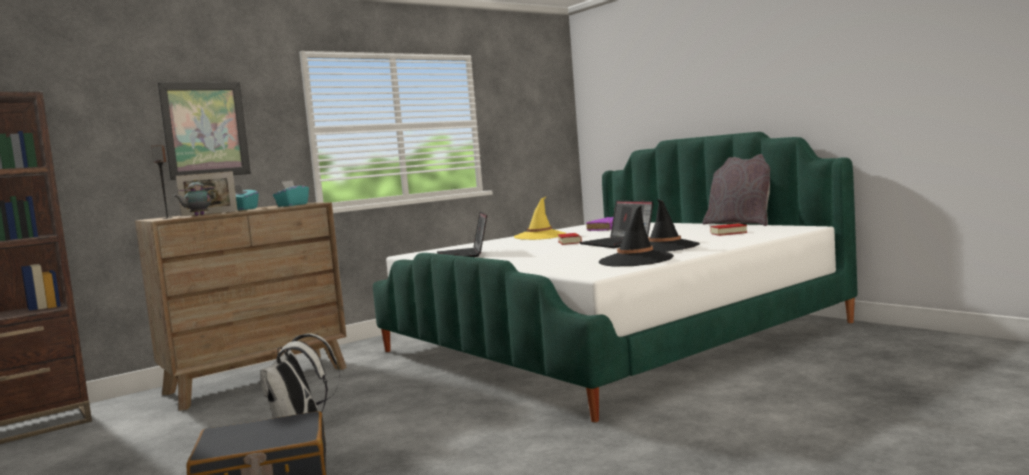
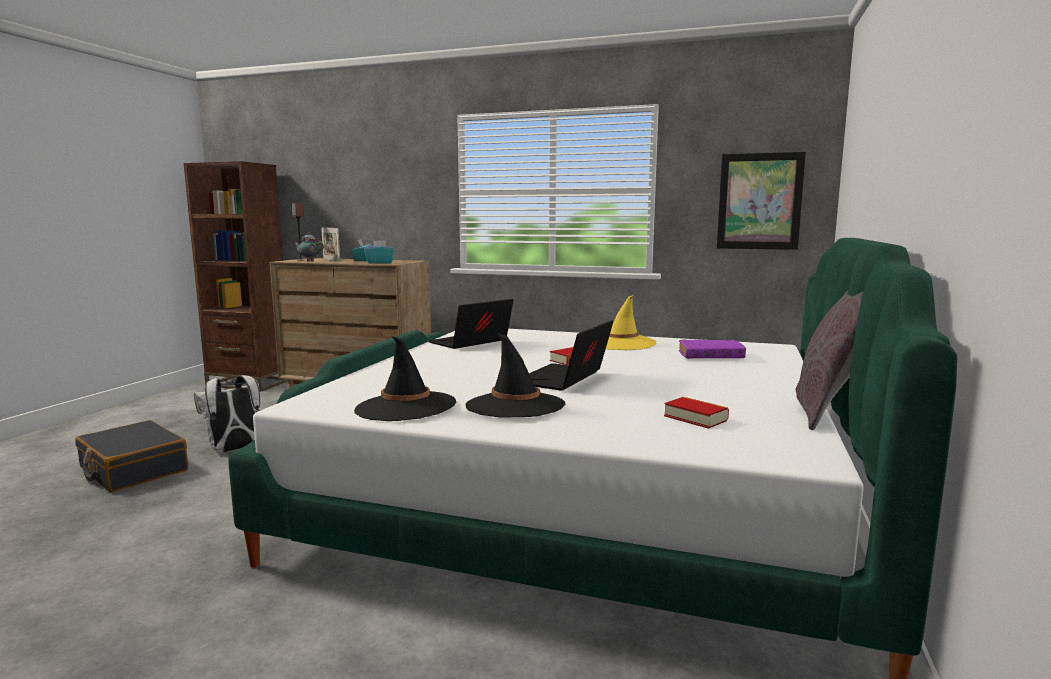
camera: 55 degrees right, 5 degrees up
(205, 130) = (376, 189): picture -> picture (759, 201)

